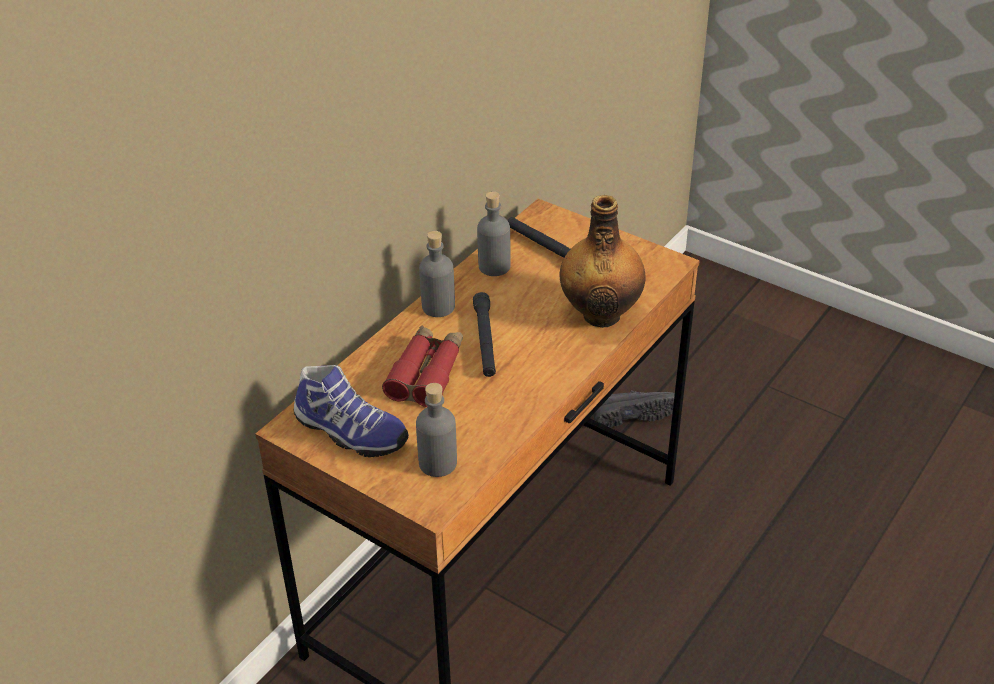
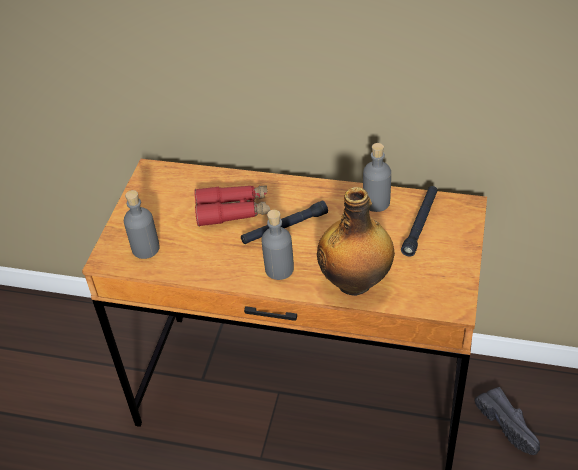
camera: 70 degrees right, 5 degrees up
(349, 433) = (157, 197): shoe -> none
(438, 307) = (309, 190): grey bottle -> grey bottle (279, 269)

